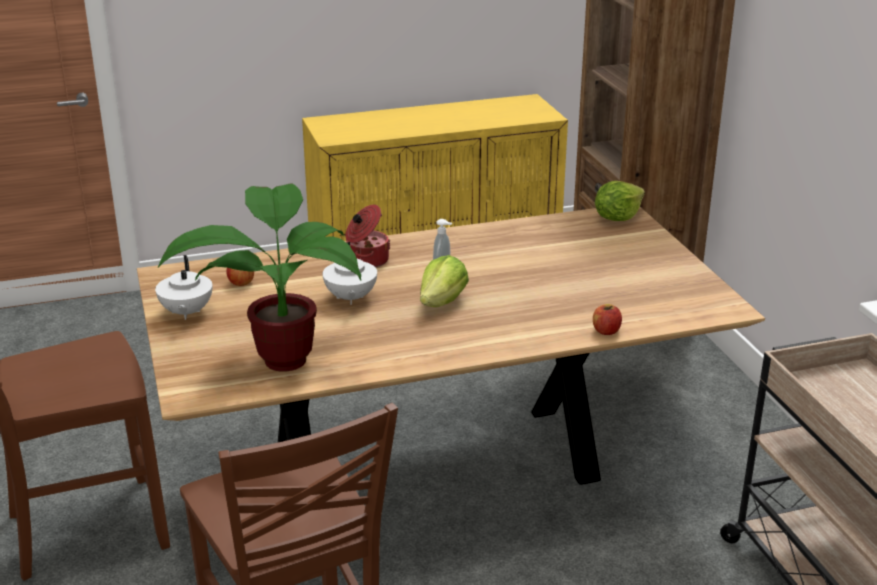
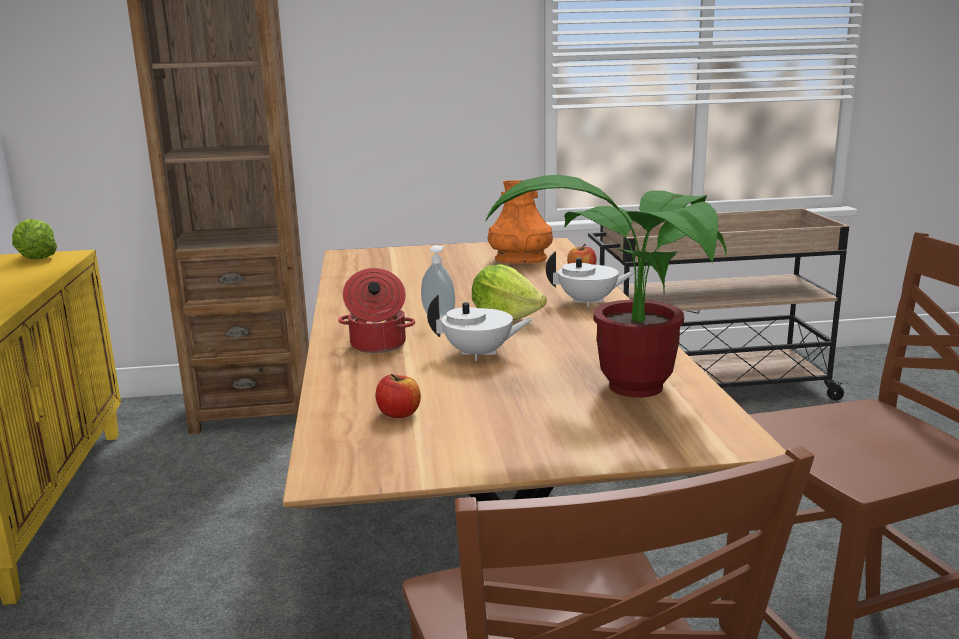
camera: 80 degrees left, 10 degrees down
(186, 312) = (483, 450): white teapot -> white teapot (588, 302)
(617, 217) = (353, 256): lettuce -> lettuce (36, 259)
(639, 296) = (520, 260): none -> orange vase

